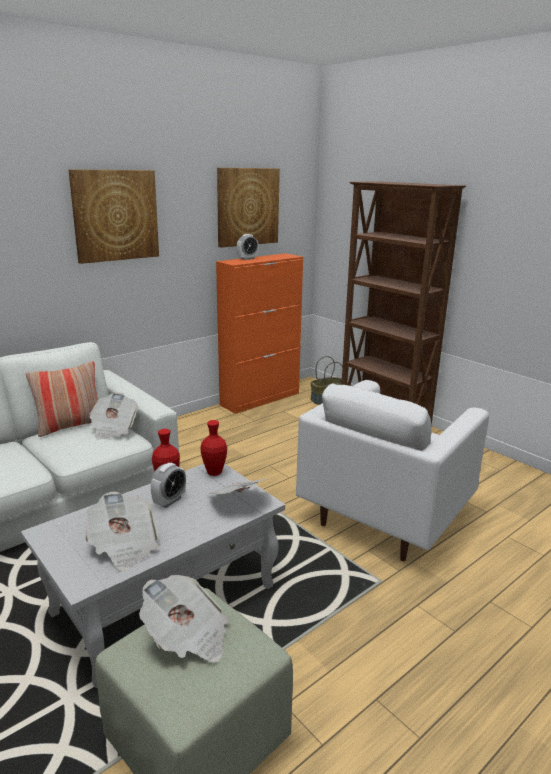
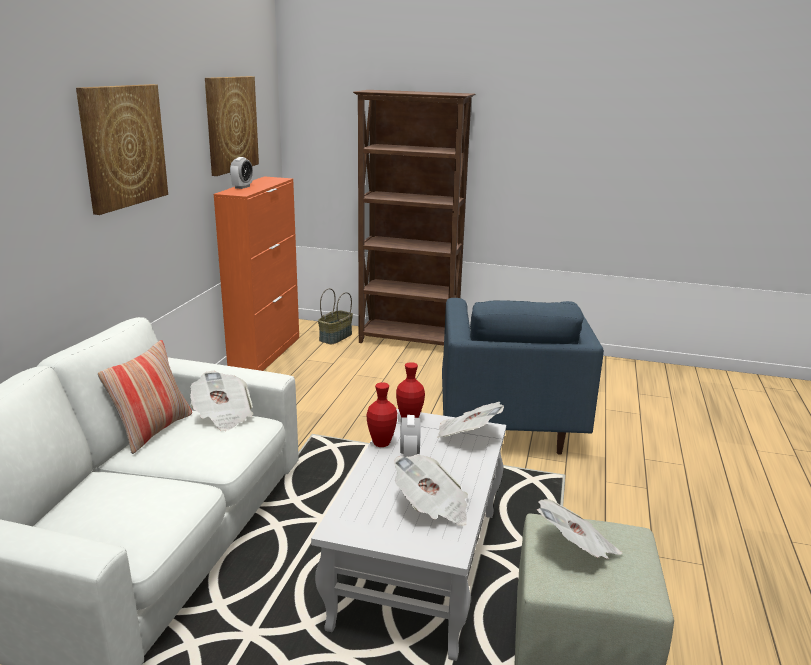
camera: 35 degrees left, 0 degrees up
(385, 516) = (508, 424): white armchair -> blue armchair

